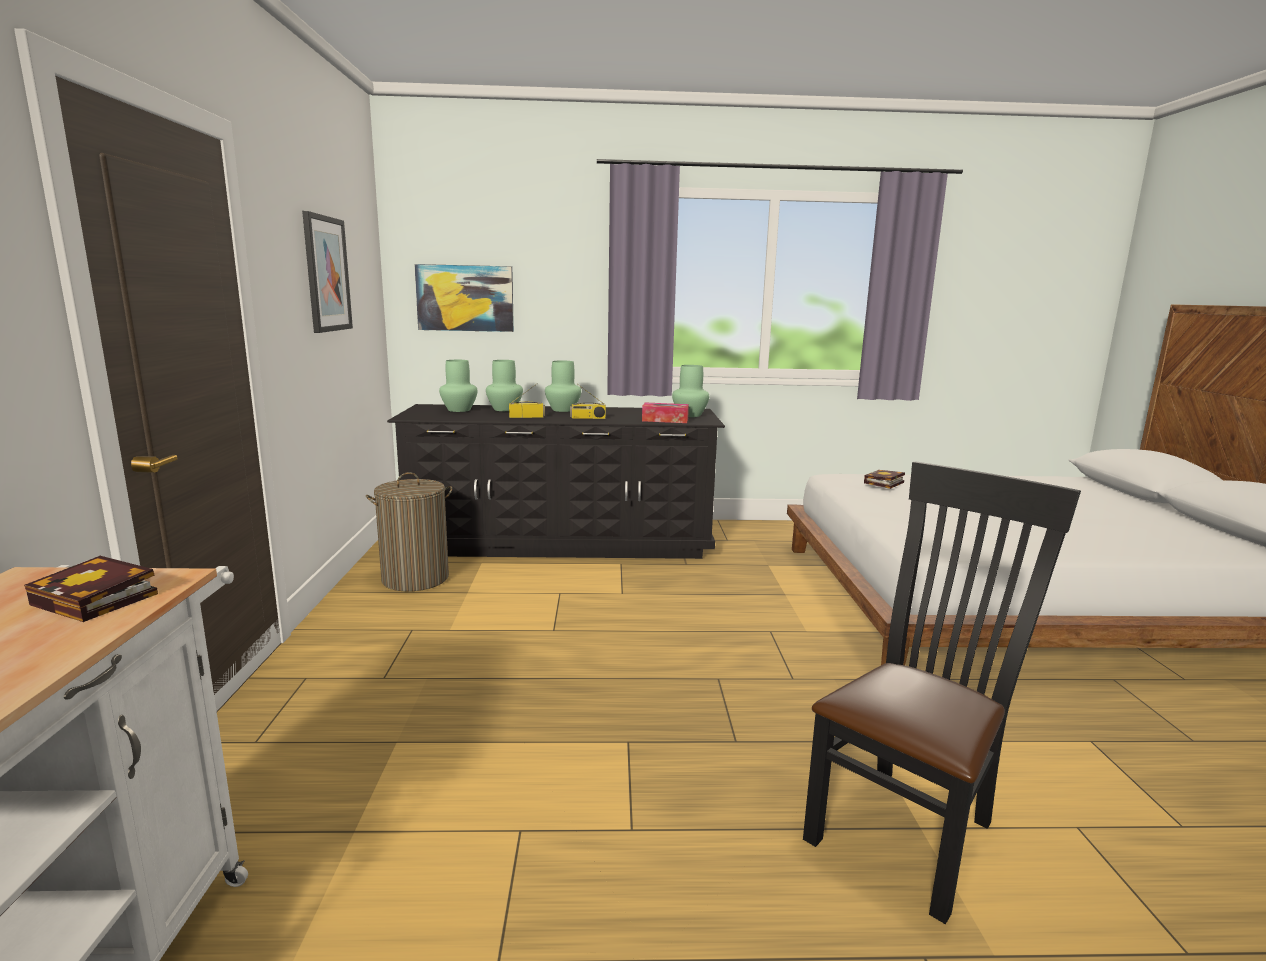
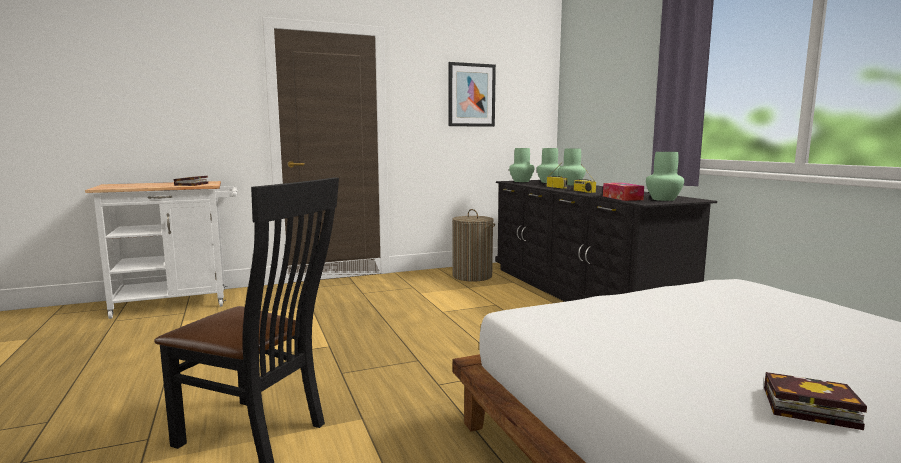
camera: 70 degrees right, 5 degrees down
(465, 298) = (589, 107): picture -> none
(562, 410) = (600, 188): green vase -> green vase (521, 181)
(883, 483) = (736, 292): book -> book (805, 407)

